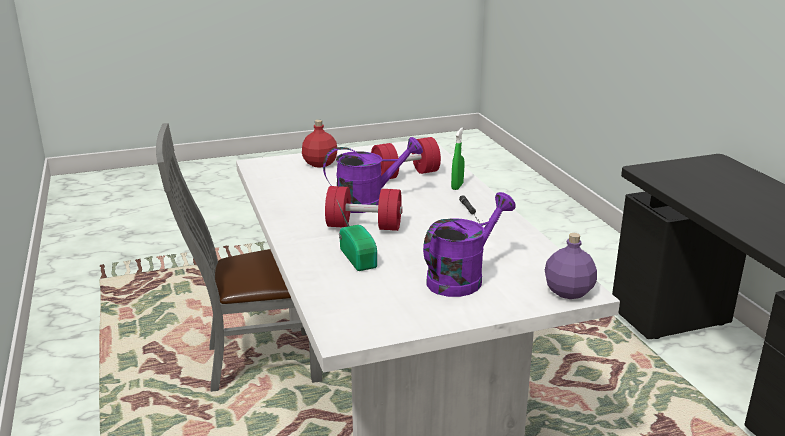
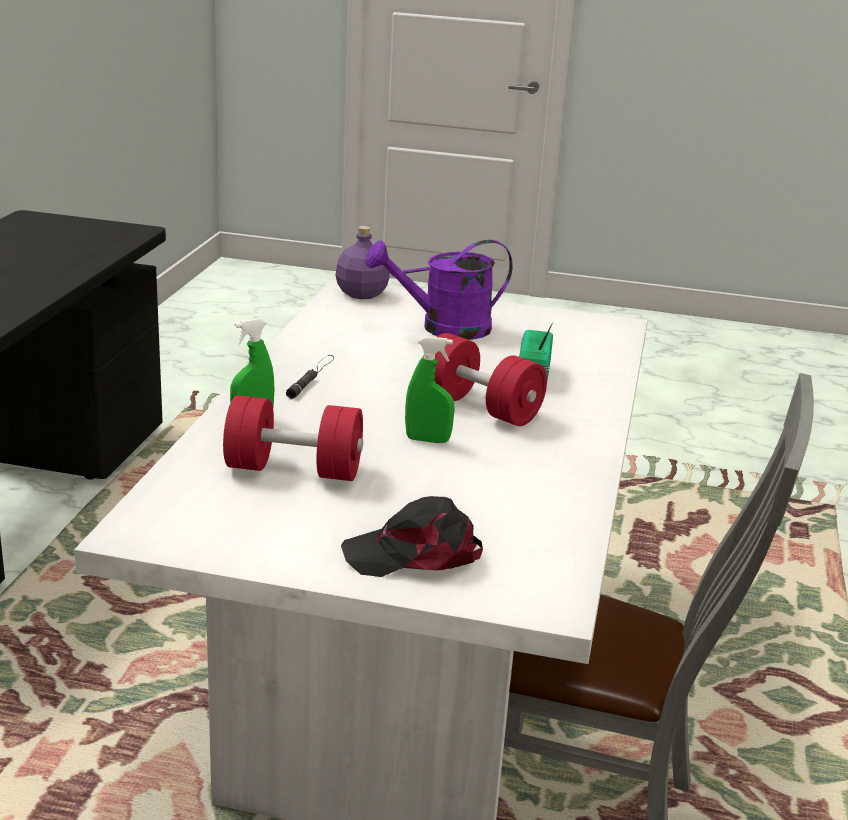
camera: 150 degrees left, 0 degrees up
(319, 163) = (415, 554): red bottle -> black cap
(368, 202) = (427, 440): purple watering can -> green spray bottle

